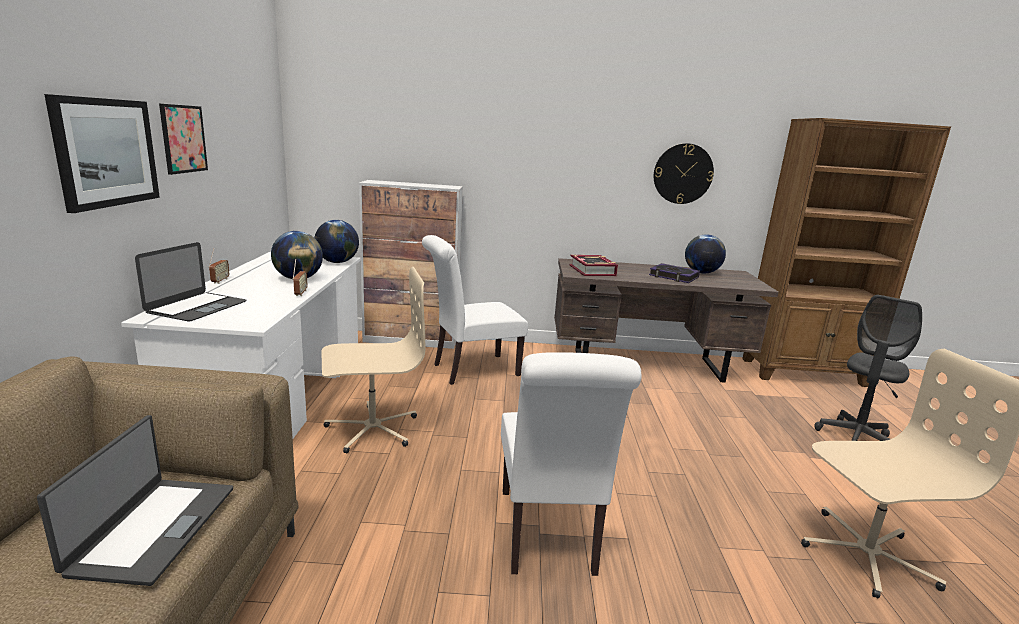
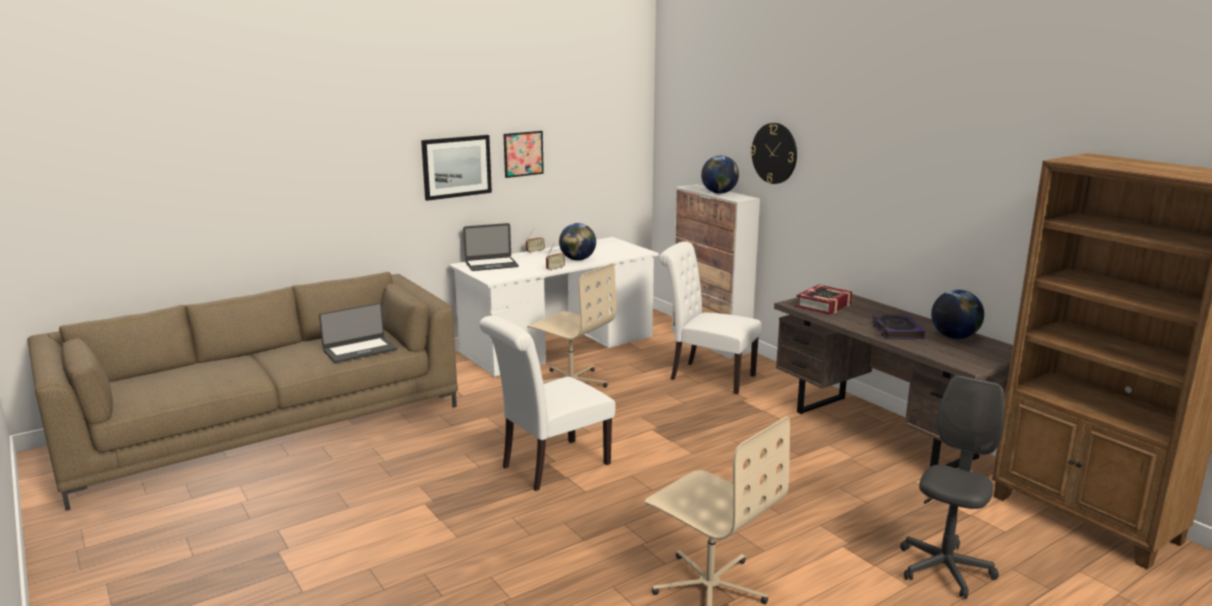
camera: 55 degrees right, 0 degrees up
(337, 262) = (632, 253): globe -> globe (719, 193)
(683, 174) = (960, 211): wall clock -> wall clock (774, 153)
(856, 439) = (944, 569): grey office chair -> grey office chair turned 120 degrees clockwise

